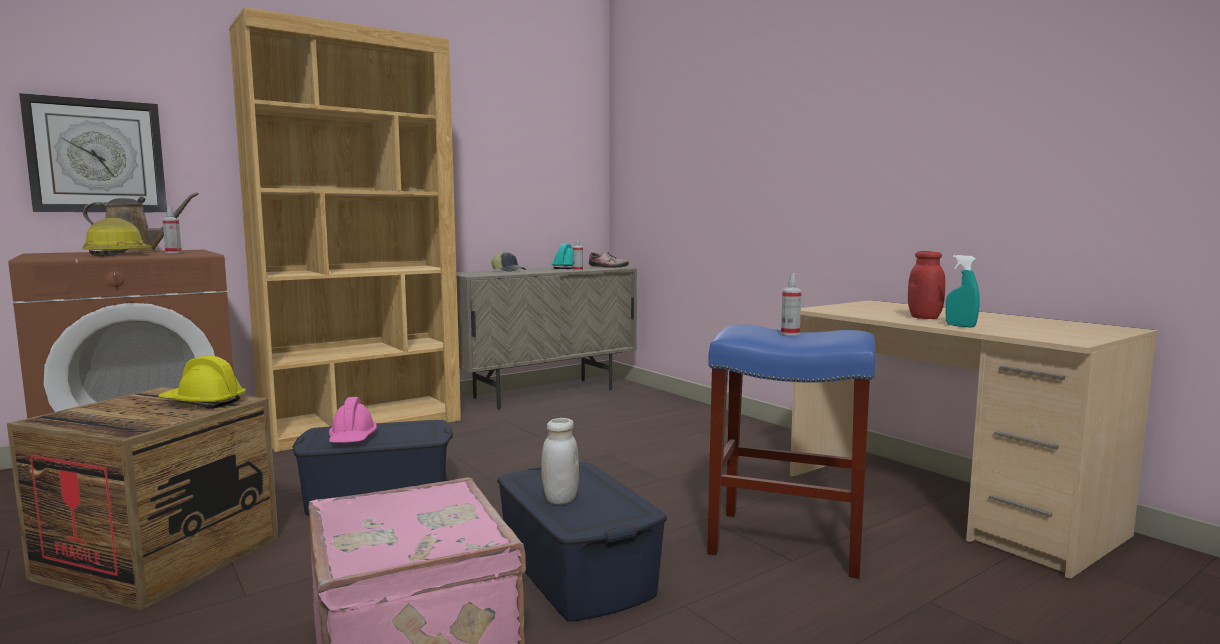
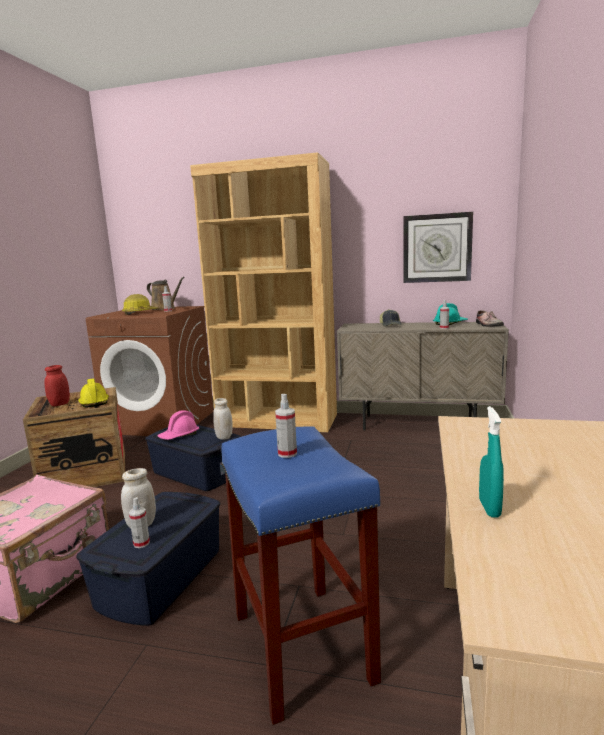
camera: 50 degrees right, 5 degrees up
(97, 156) = (161, 257): wall clock -> wall clock (437, 248)
(425, 425) = (224, 437): none -> white jar
(605, 506) = (141, 543): none -> spray bottle
(924, 317) = (517, 475): red jar -> red jar (59, 404)

